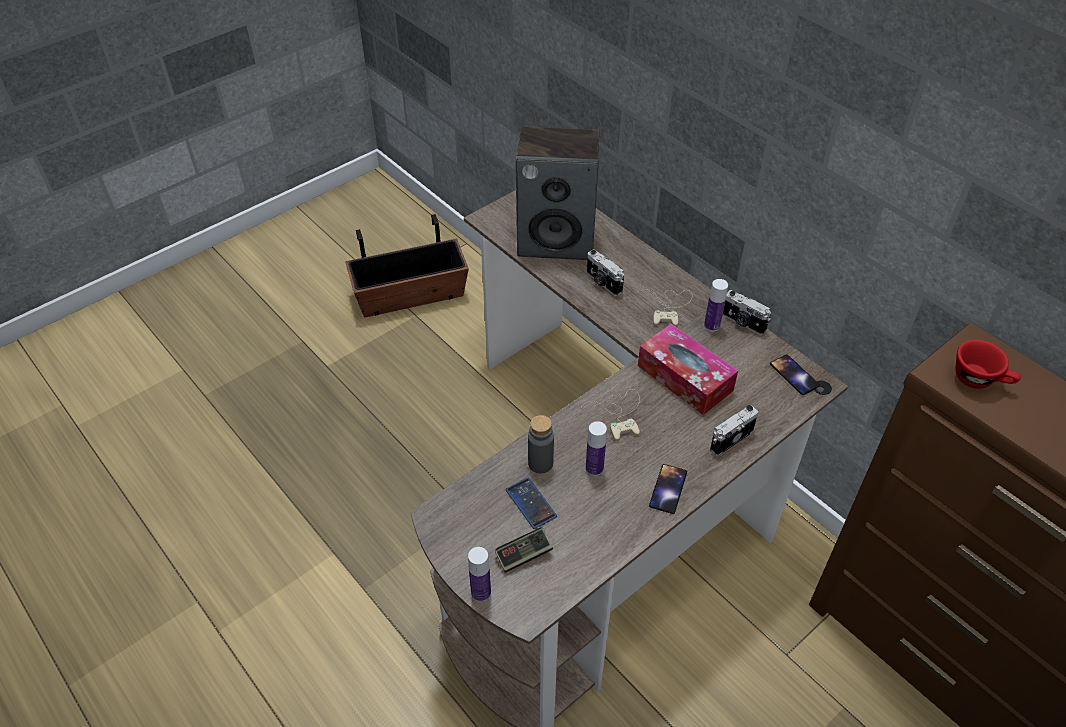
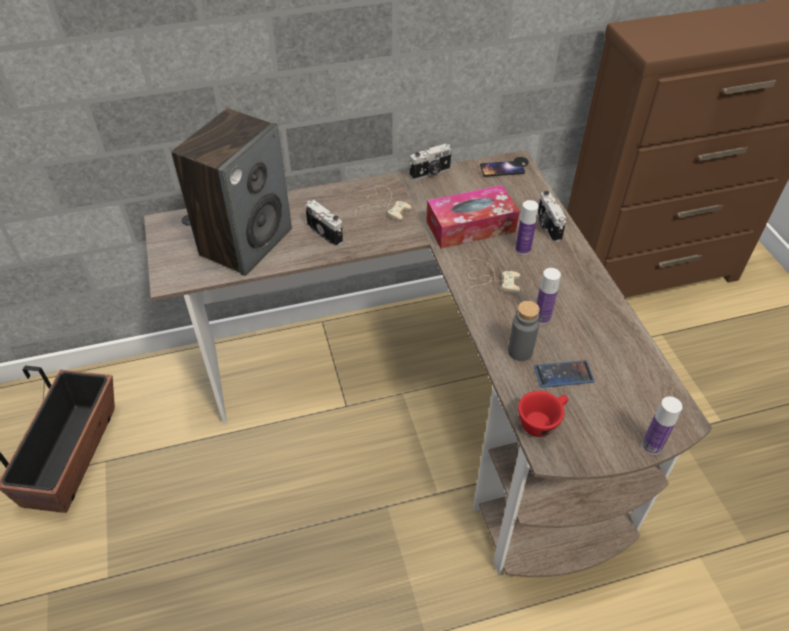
camera: 65 degrees left, 0 degrees up
(524, 555) = (620, 399): game controller -> none
(603, 283) = (326, 232): camera -> camera turned 120 degrees counterclockwise
(668, 489) = (583, 281): phone -> none
(712, 326) = (422, 190): bottle -> bottle (522, 249)
(980, 380) = (666, 40): red cup -> red cup (541, 421)

